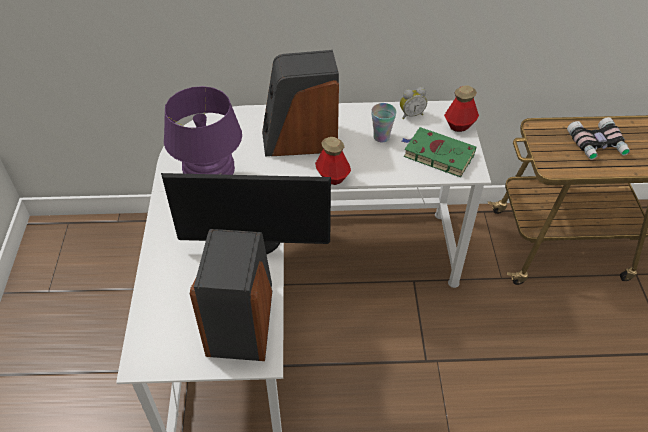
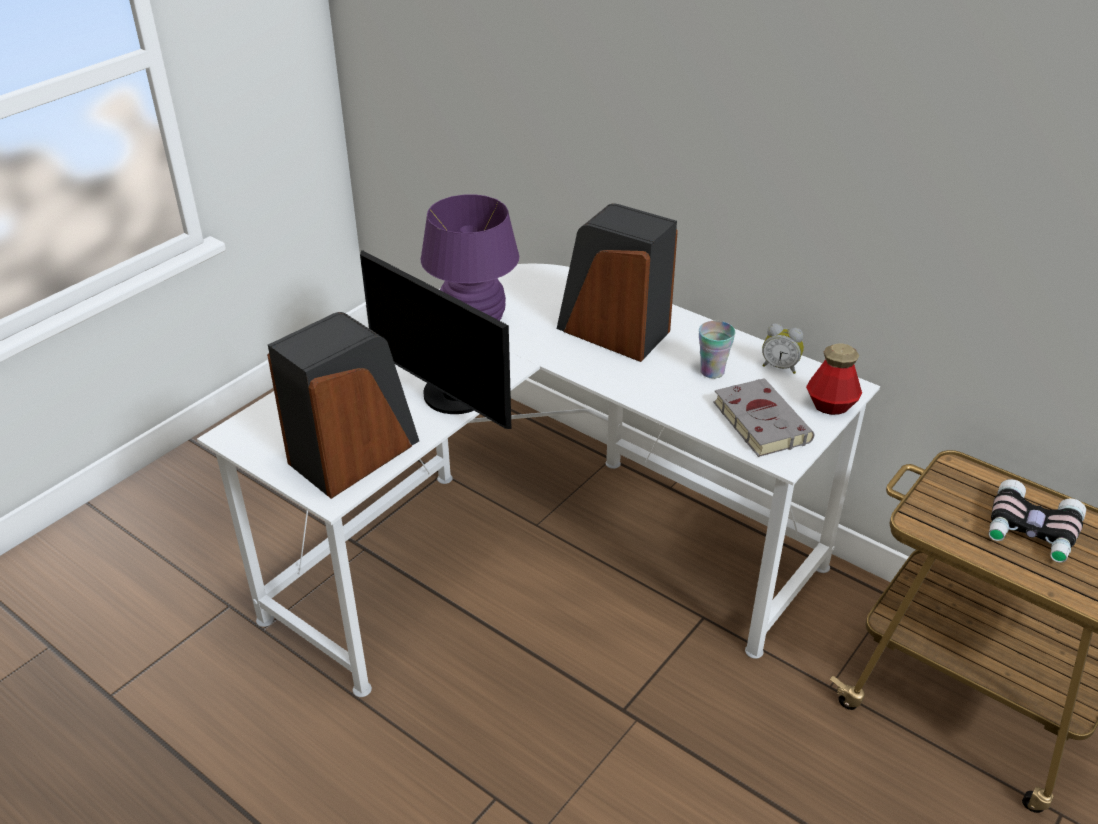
camera: 40 degrees right, 10 degrees down
(332, 177) = (604, 382): bottle -> none
(437, 154) = (759, 420): green book -> grey book

